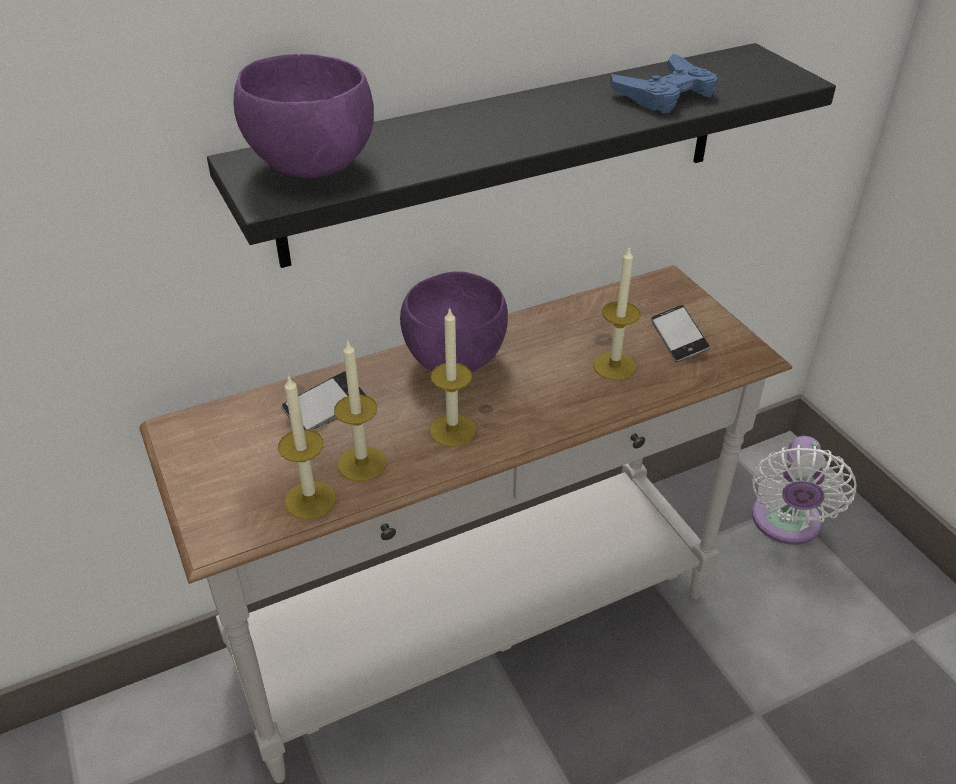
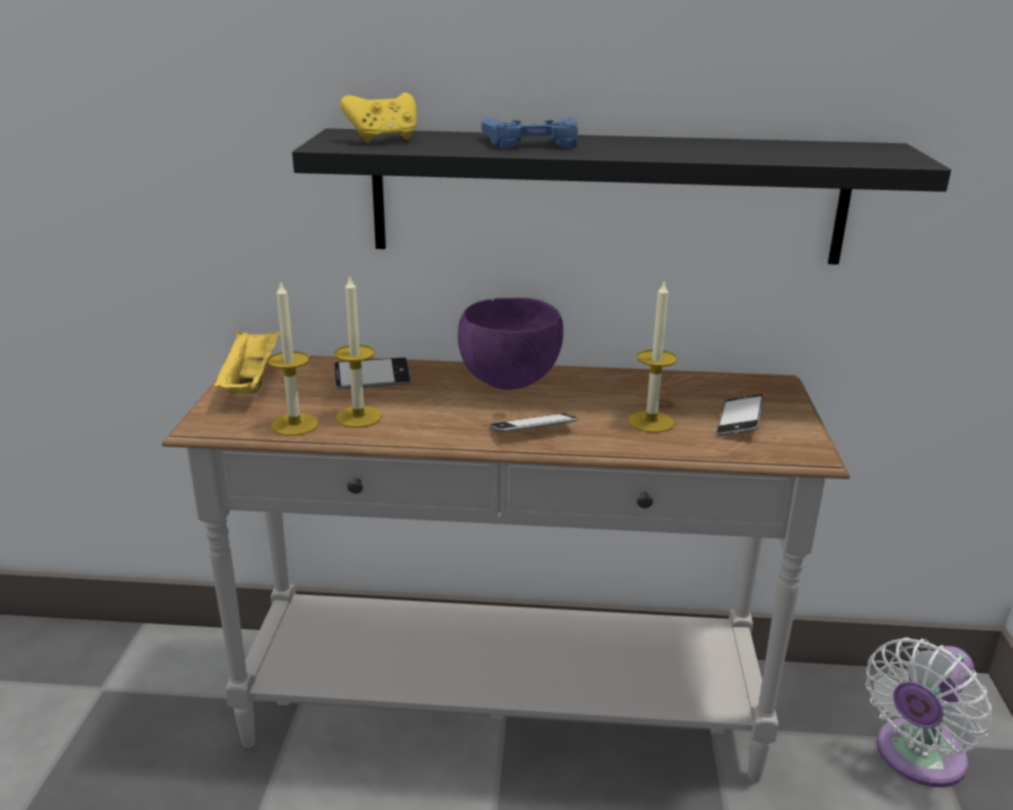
camera: 30 degrees right, 15 degrees down
(201, 458) = (250, 381): none -> yellow tray
(311, 168) = (383, 139): purple bowl -> yellow game controller
(452, 430) = (454, 419): candle -> none
(530, 415) = (533, 430): none -> phone
(665, 94) = (753, 151): blue game controller -> blue game controller (532, 142)

